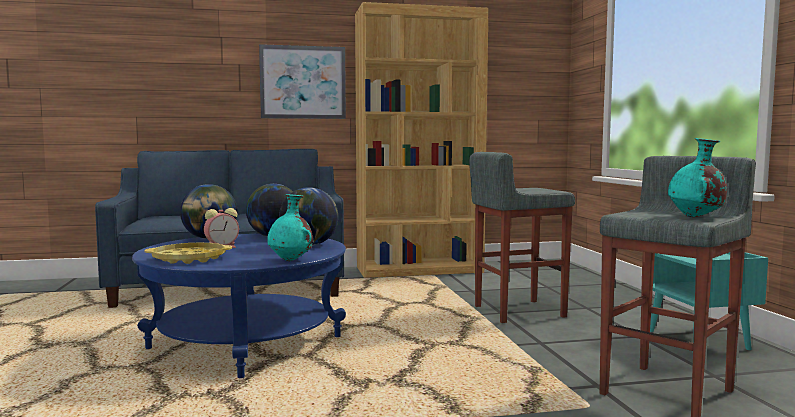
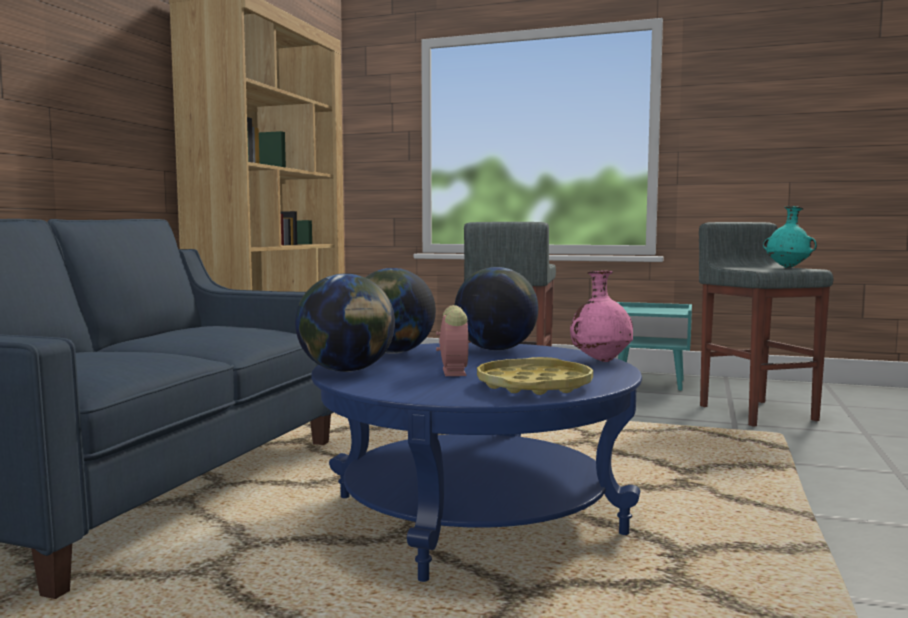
camera: 60 degrees left, 0 degrees up
(291, 260) = (601, 361): turquoise vase -> pink vase
(303, 82) = (105, 99): picture -> none

